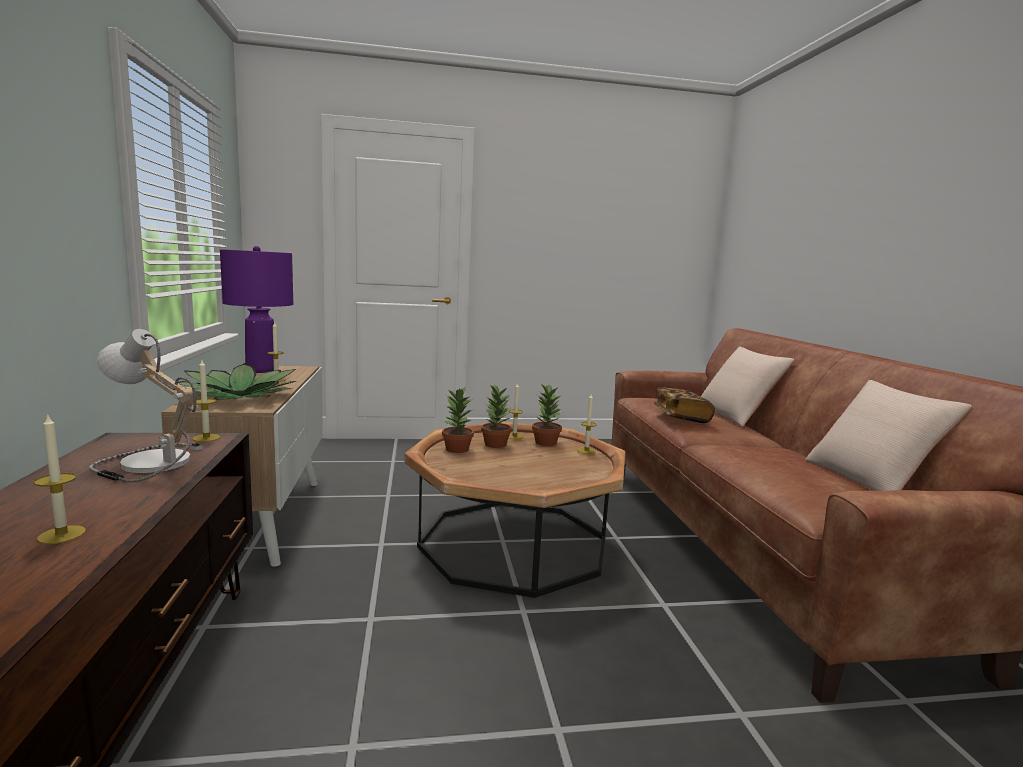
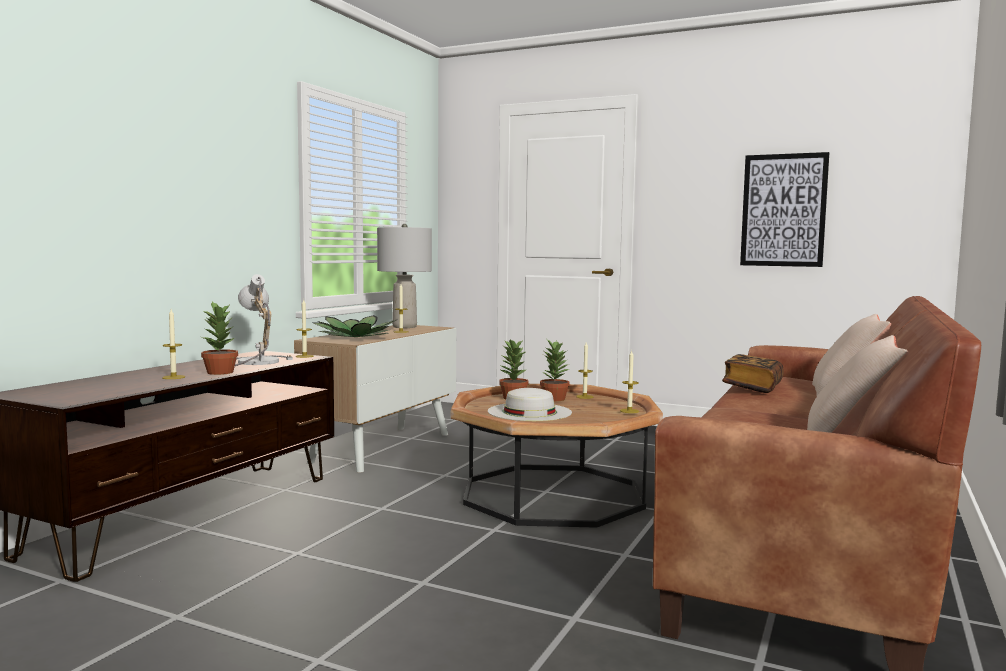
camera: 35 degrees right, 5 degrees down
(261, 370) = (404, 327): purple table lamp -> grey table lamp
(507, 468) = (529, 412): none -> white hat
(545, 442) = (605, 403): potted plant -> potted plant (220, 372)
(599, 250) = (783, 210): none -> picture

